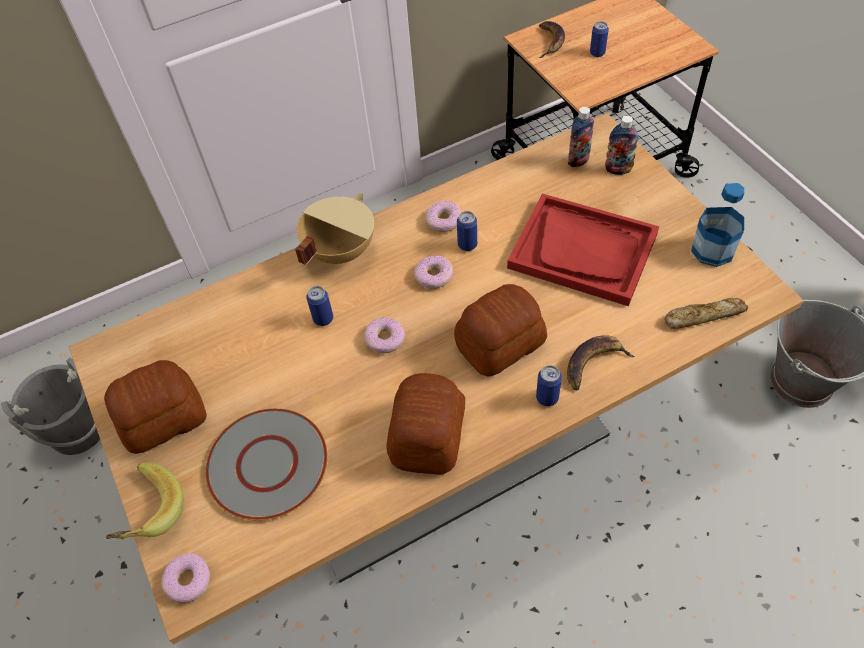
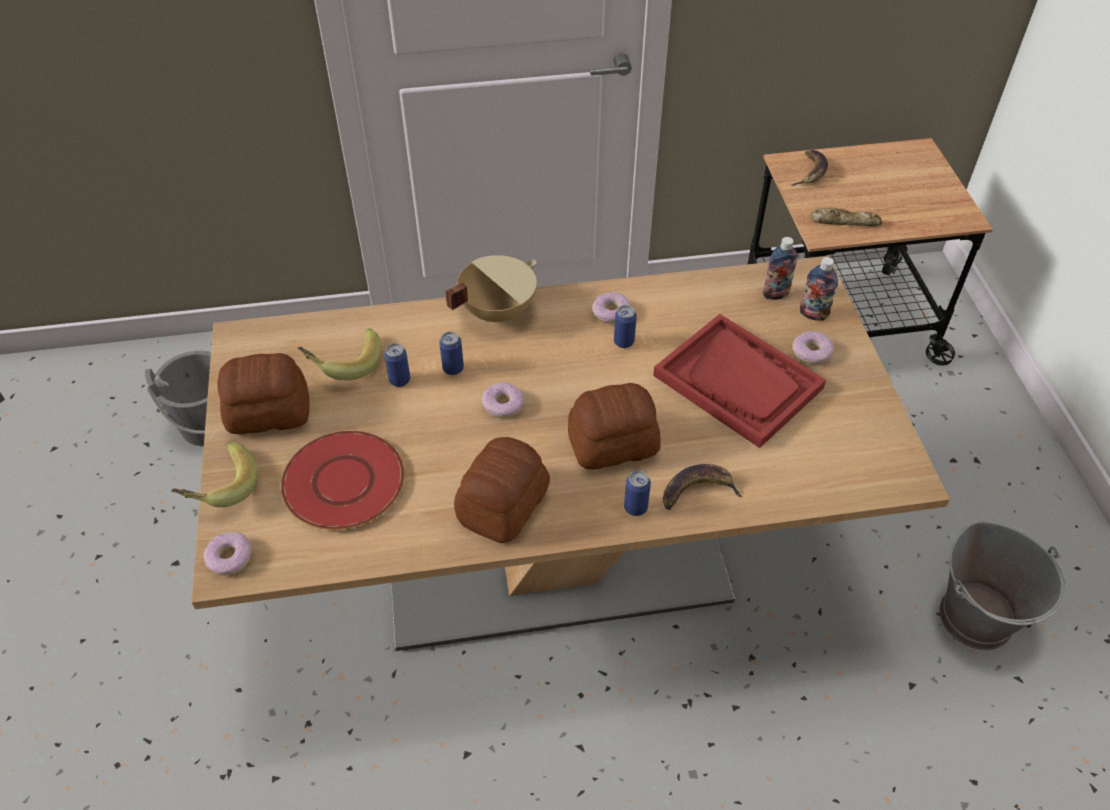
camera: 15 degrees right, 5 degrees down
(217, 346) = (344, 363): none -> banana
(267, 464) = (343, 481): grey plate -> red plate
(434, 276) = (577, 361): donut -> donut (812, 353)
(597, 53) = (856, 196): can -> can (399, 380)
(703, 316) = (833, 481): bread -> bread (844, 221)
(712, 250) = (875, 421): bottle -> none

